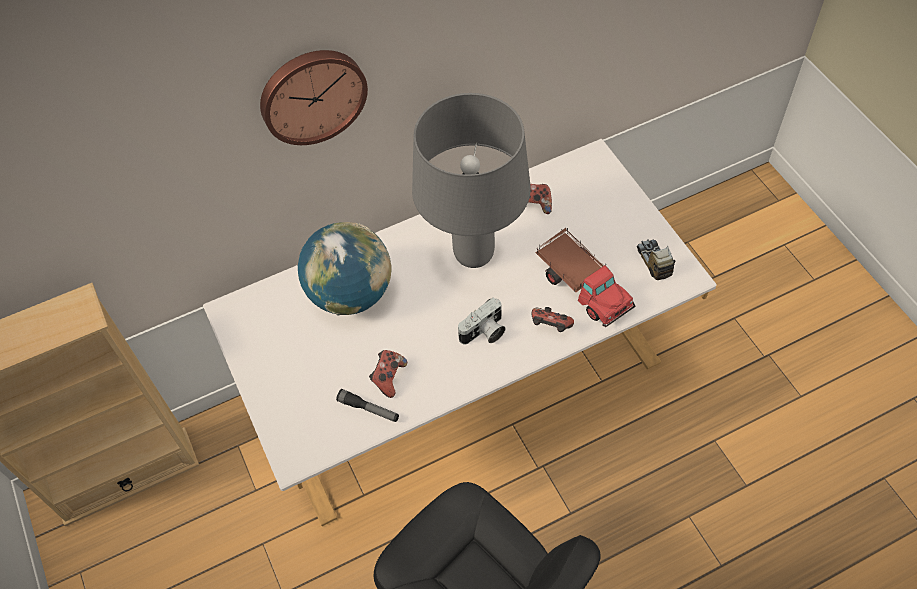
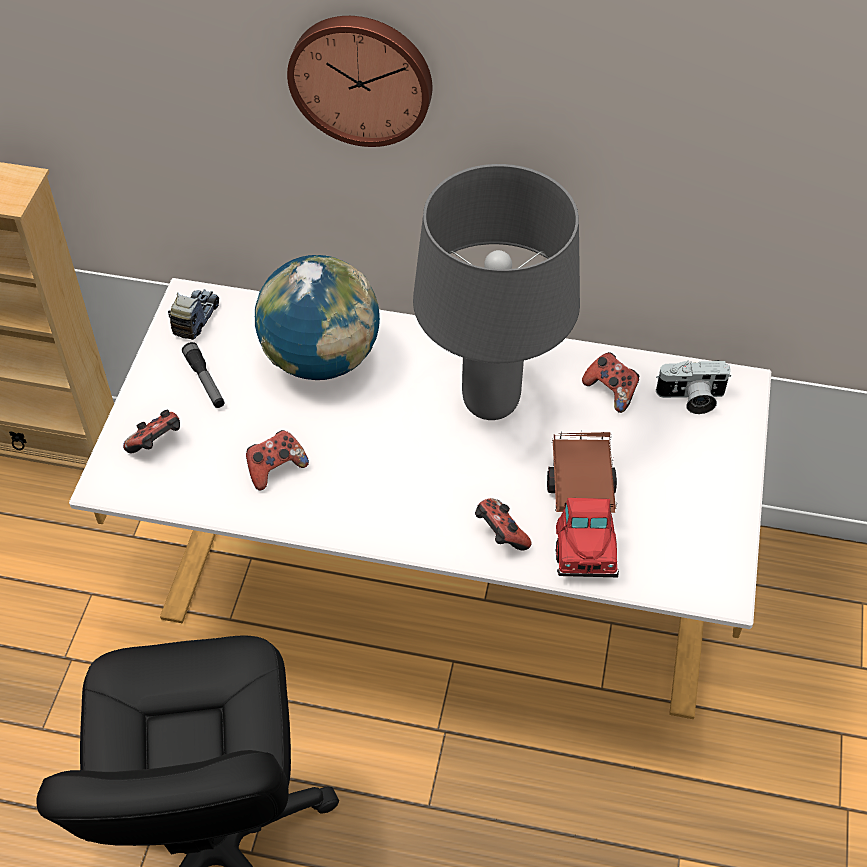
camera: 35 degrees right, 5 degrees down
(301, 413) = (157, 444): none -> game controller
(368, 409) = (225, 486): flashlight -> flashlight (205, 381)
(484, 333) = (420, 491): camera -> camera (691, 399)
(653, 262) = (695, 547): toy truck -> toy truck (196, 319)

